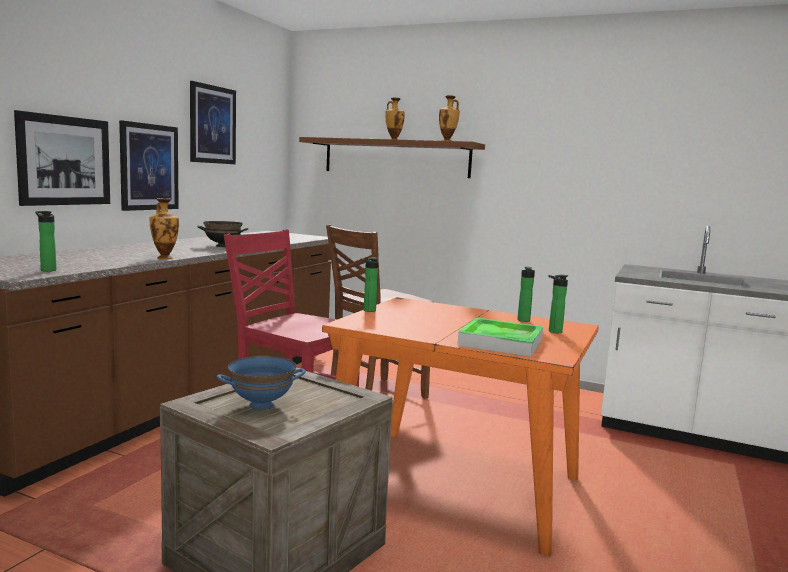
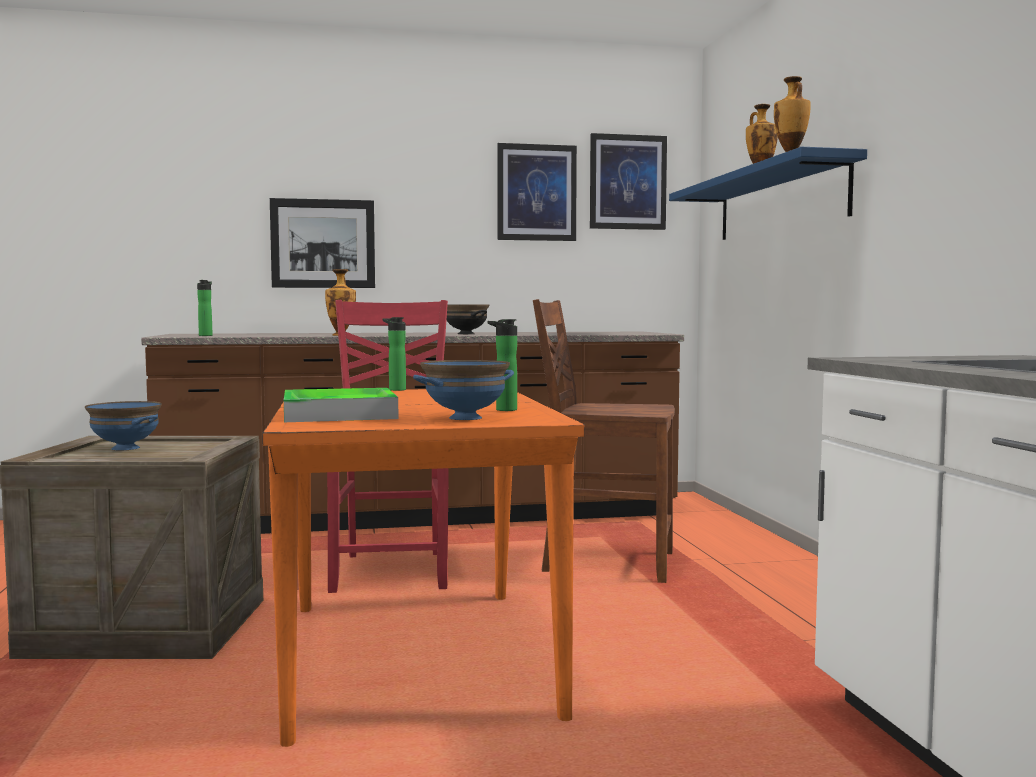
camera: 55 degrees right, 5 degrees down
(149, 167) = (432, 247): picture -> picture (627, 182)
(395, 158) = (779, 202): brown shelf -> blue shelf
(553, 331) = (465, 418): bottle -> blue bowl

